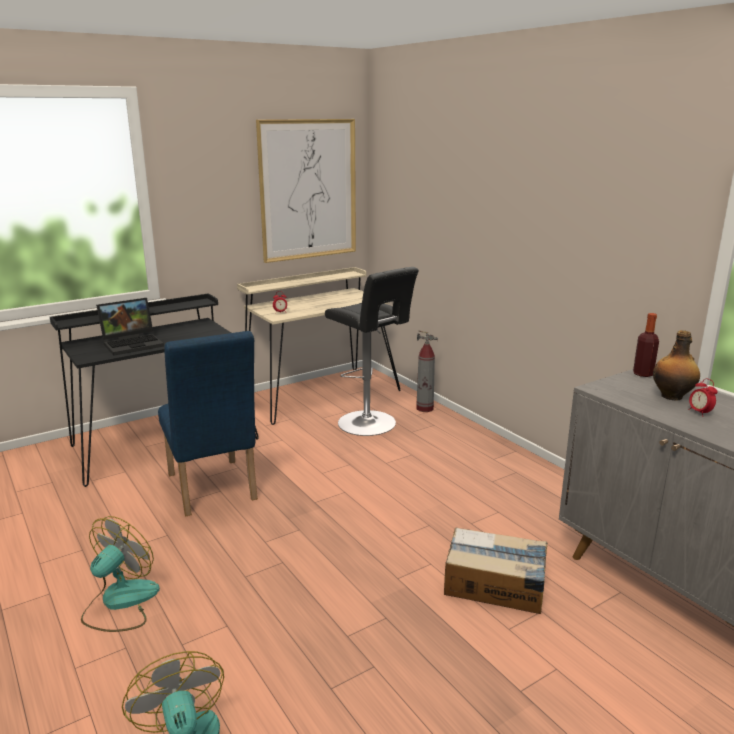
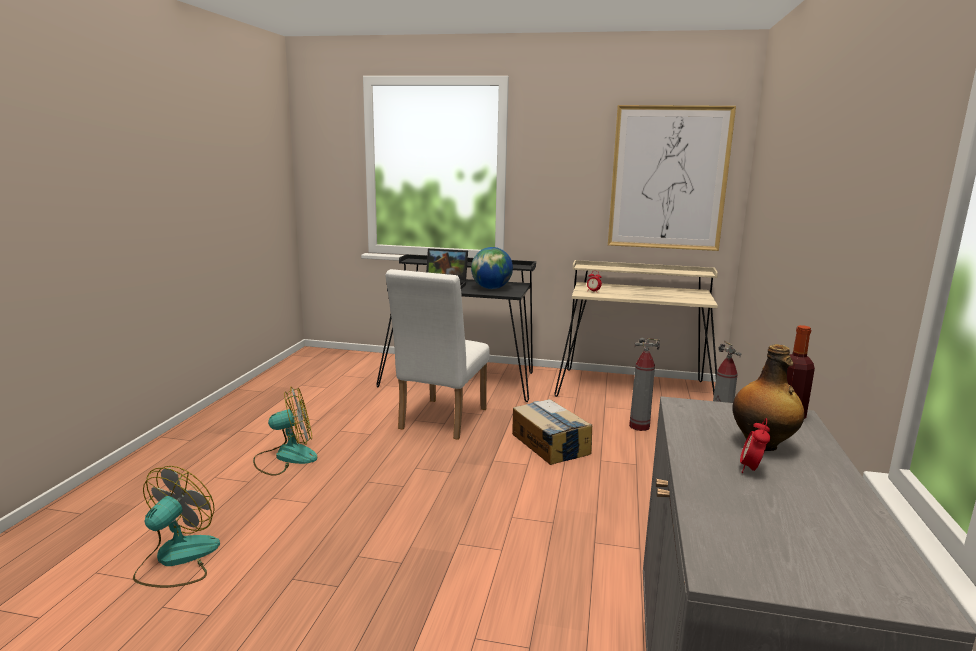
camera: 45 degrees right, 5 degrees down
(188, 334) = (491, 288): none -> globe
(212, 491) = (439, 421): blue chair -> white chair
(370, 424) = (639, 426): black stool -> fire extinguisher
(495, 585) = (526, 599): cardboard box -> cardboard box (550, 444)

